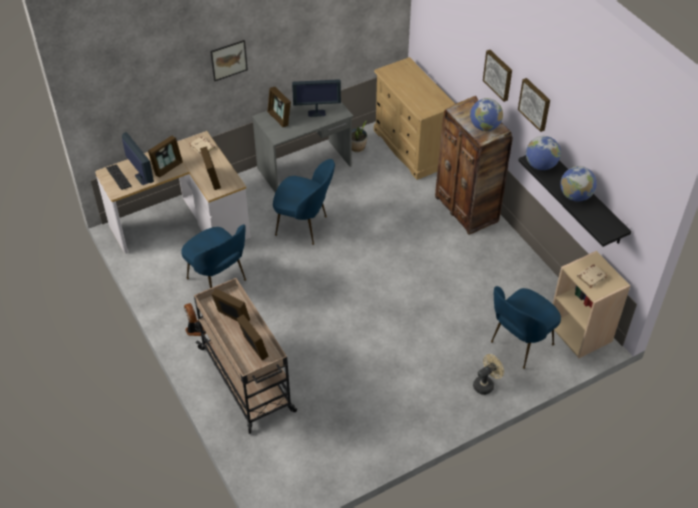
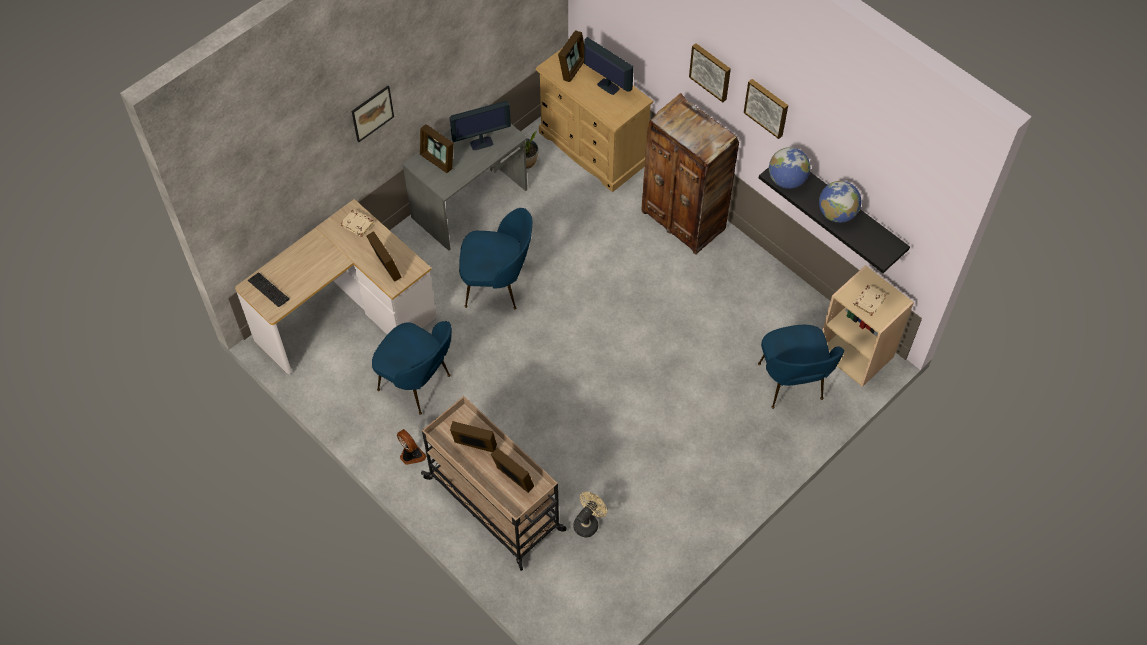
camera: 15 degrees left, 10 degrees up
(142, 178) = (298, 284): monitor -> monitor (607, 86)
(167, 167) = (325, 263): picture frame -> picture frame (572, 68)
(484, 127) = (704, 136): globe -> none
(486, 384) = (768, 443): beige fan -> beige fan (588, 522)
(518, 346) = (791, 387): blue chair -> blue chair turned 45 degrees counterclockwise

